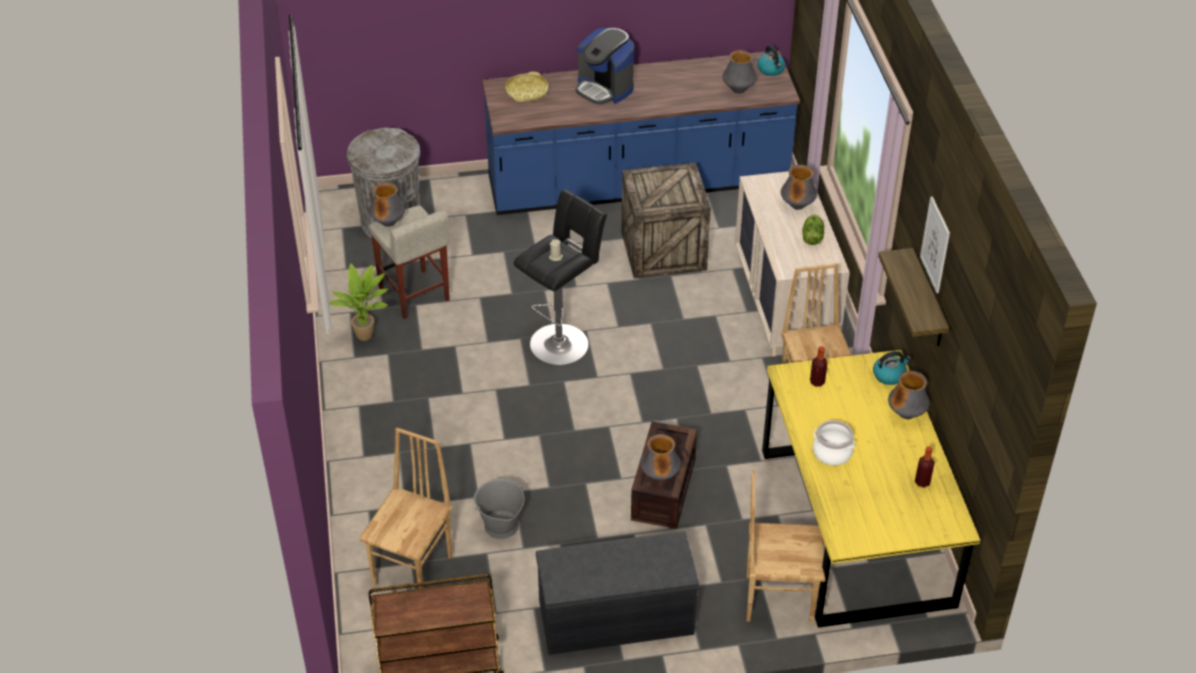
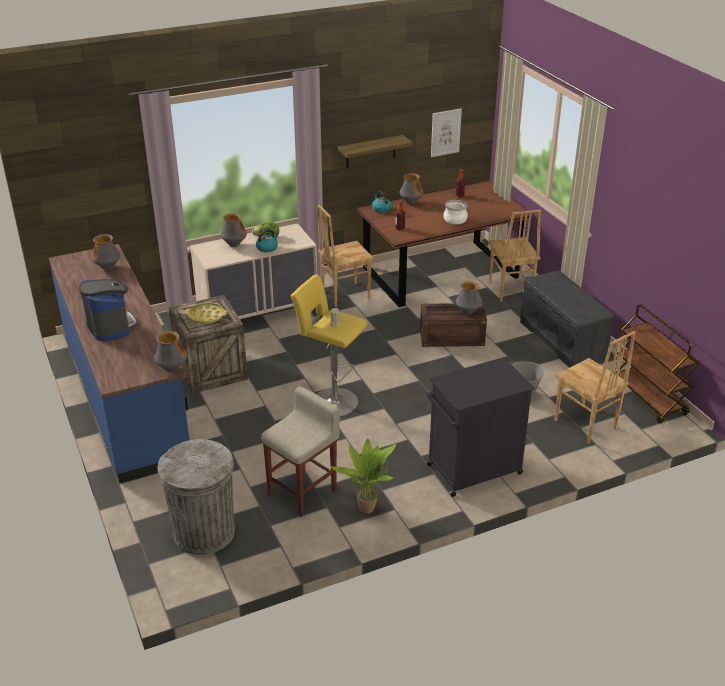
camera: 105 degrees left, 10 degrees down
(382, 435) = (472, 470): none -> black cabinet
(388, 223) = (294, 444): vase -> vase (172, 369)
(414, 570) = (585, 425): brown chair -> brown chair turned 135 degrees counterclockwise
(527, 91) = (120, 365): yellow tray -> yellow tray (206, 316)
(562, 341) = (331, 401): black stool -> yellow stool
(604, 88) = (111, 327): coffee machine -> coffee machine turned 60 degrees counterclockwise
(771, 70) = (78, 258): kettle -> kettle (267, 248)
(854, 526) = (441, 273): yellow dining table -> brown dining table
(935, 245) = (367, 112): picture -> picture (445, 132)

